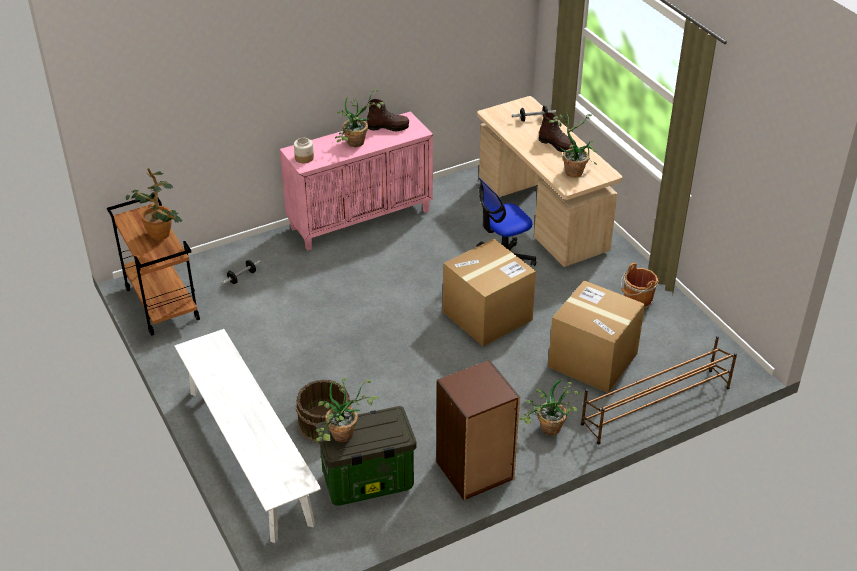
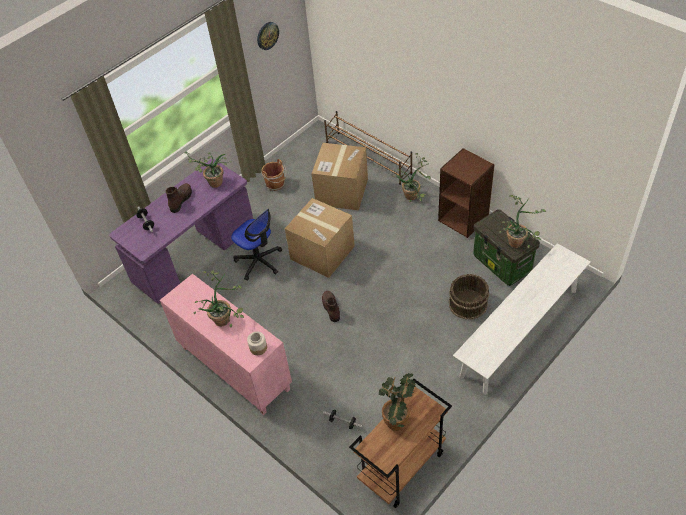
camera: 105 degrees left, 10 degrees up
(388, 127) = (190, 306): brown boot -> brown boot (331, 308)
(542, 216) = (194, 254): beige desk -> purple desk
(754, 159) = (267, 35): none -> wall clock

